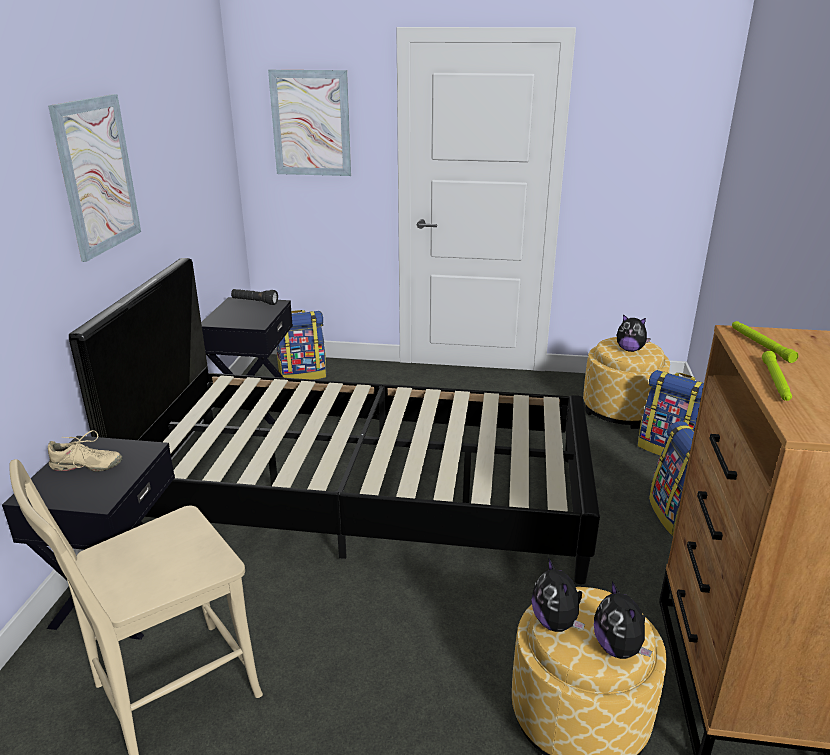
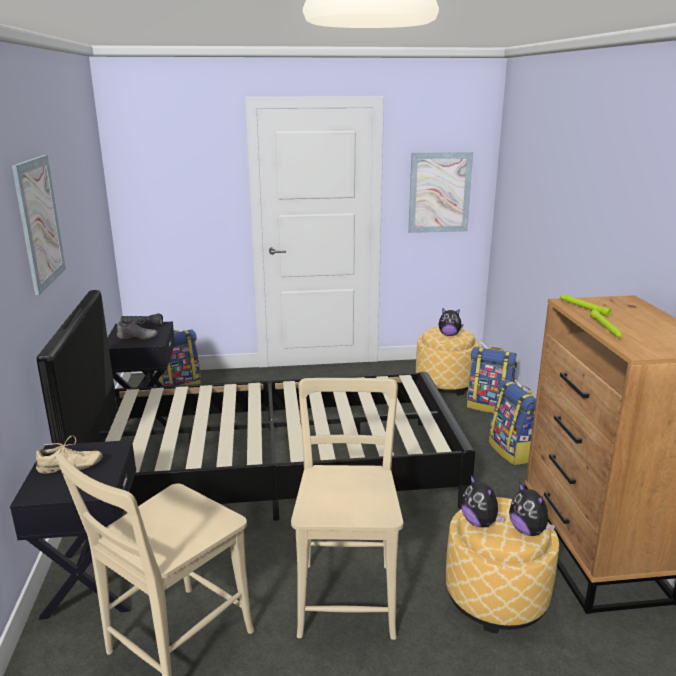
camera: 15 degrees left, 5 degrees down
(242, 316) = (137, 337): none -> grey shoe
(311, 123) = (175, 174): picture -> picture (439, 192)
(389, 670) = (347, 593): none -> beige chair

